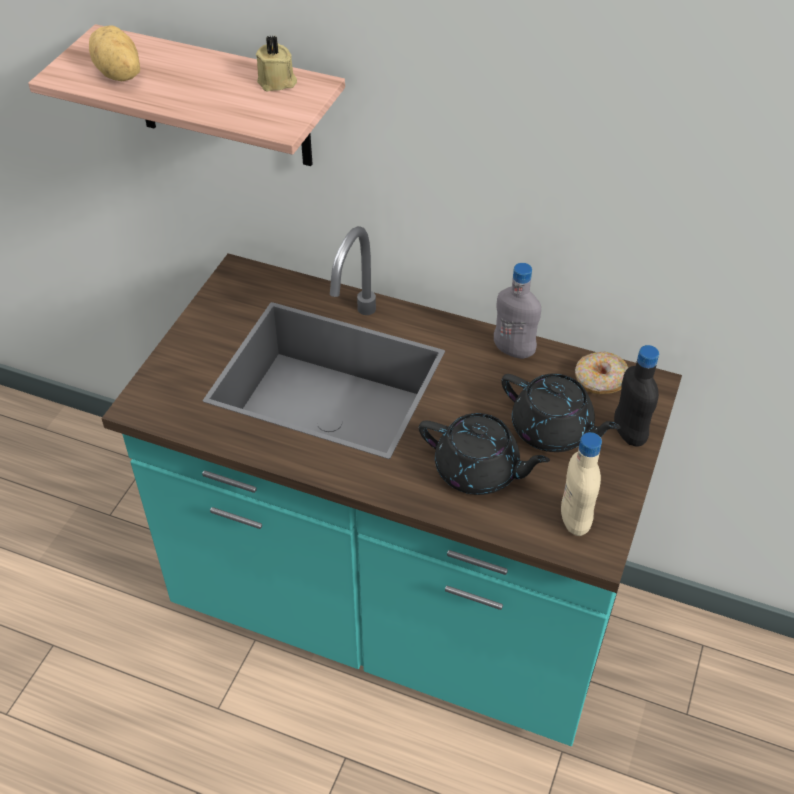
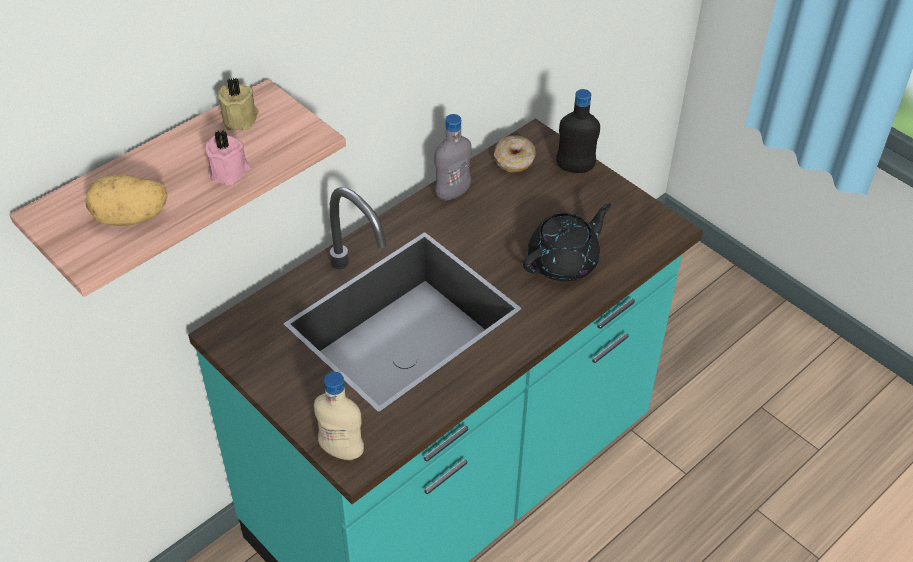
camera: 65 degrees left, 0 degrees up
(203, 100) = (230, 172): none -> pink candle
(553, 430) = (548, 205): black teapot -> none
(575, 520) = (638, 229): beige bottle -> beige bottle (341, 450)

